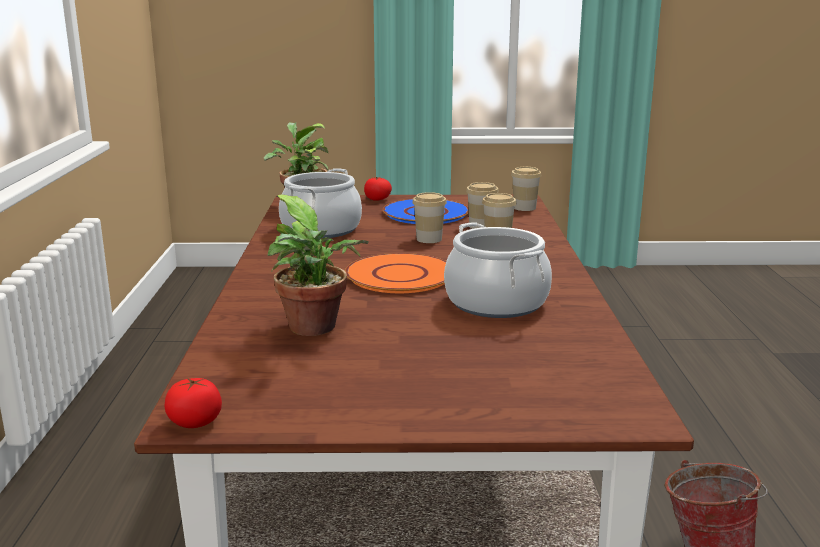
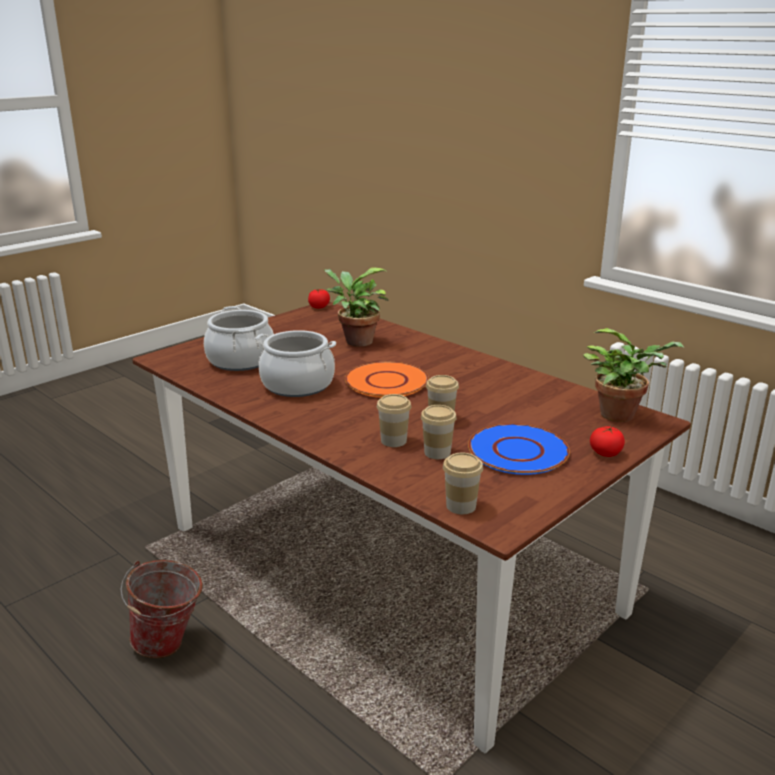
camera: 135 degrees right, 5 degrees up
(320, 229) = (532, 397): cooking pot -> cooking pot (241, 360)

